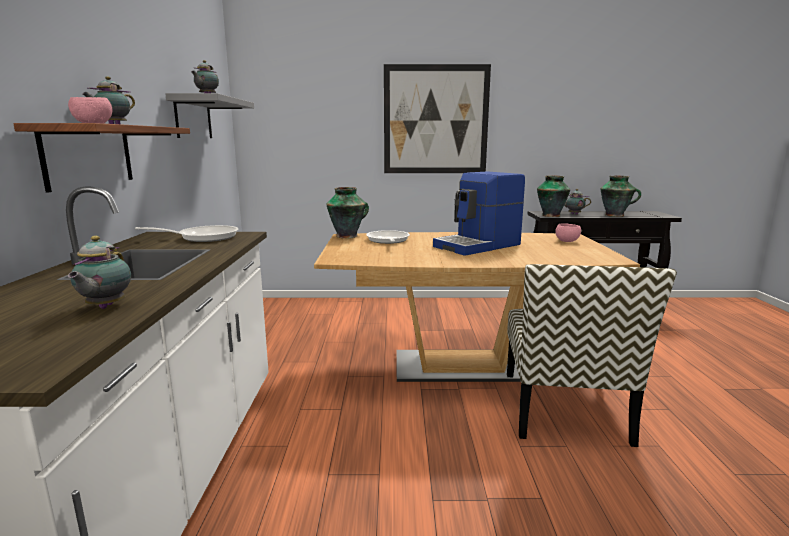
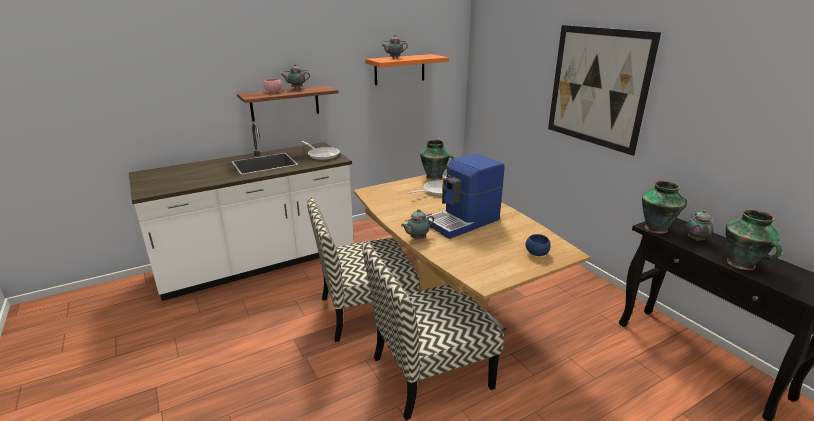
camera: 60 degrees right, 10 degrees up
(104, 307) = (201, 180): teapot -> teapot (417, 238)
(193, 118) = (399, 69): grey shelf -> orange shelf
(417, 419) = (365, 311): none -> chair
(479, 246) = (463, 222): coffee machine -> coffee machine turned 60 degrees counterclockwise
(567, 241) = (536, 253): pink bowl -> blue bowl

